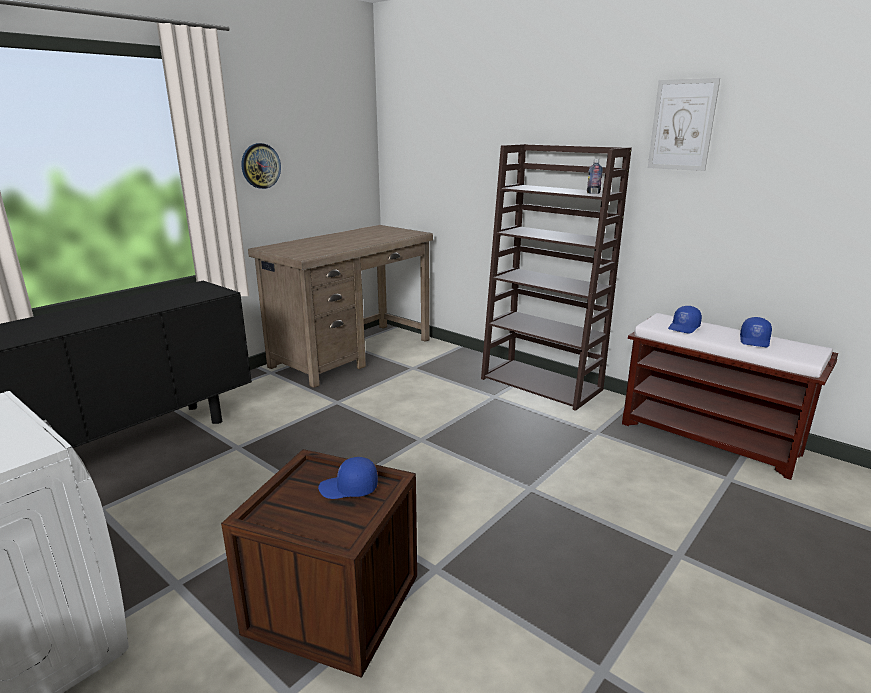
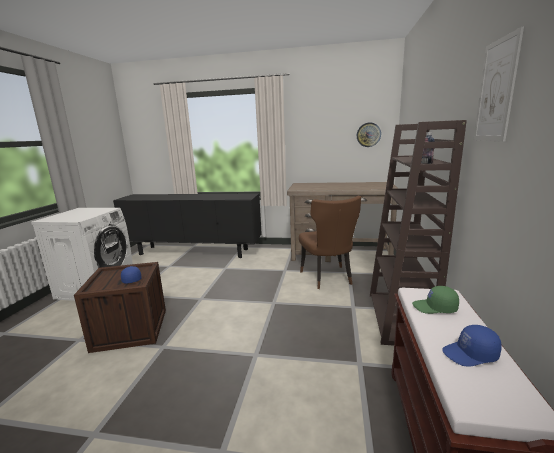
camera: 60 degrees right, 5 degrees down
(260, 166) = (306, 141): wall clock -> wall clock (368, 134)
(408, 384) = (328, 278): none -> brown chair
(684, 328) = (435, 308): blue cap -> green cap

